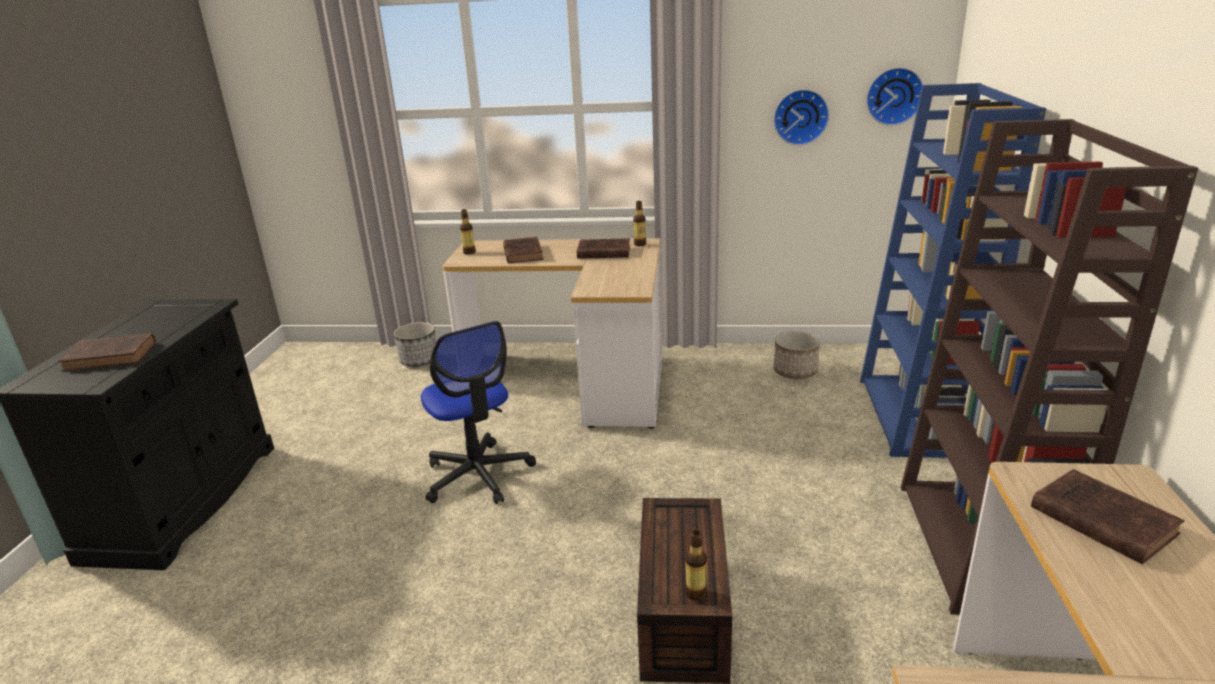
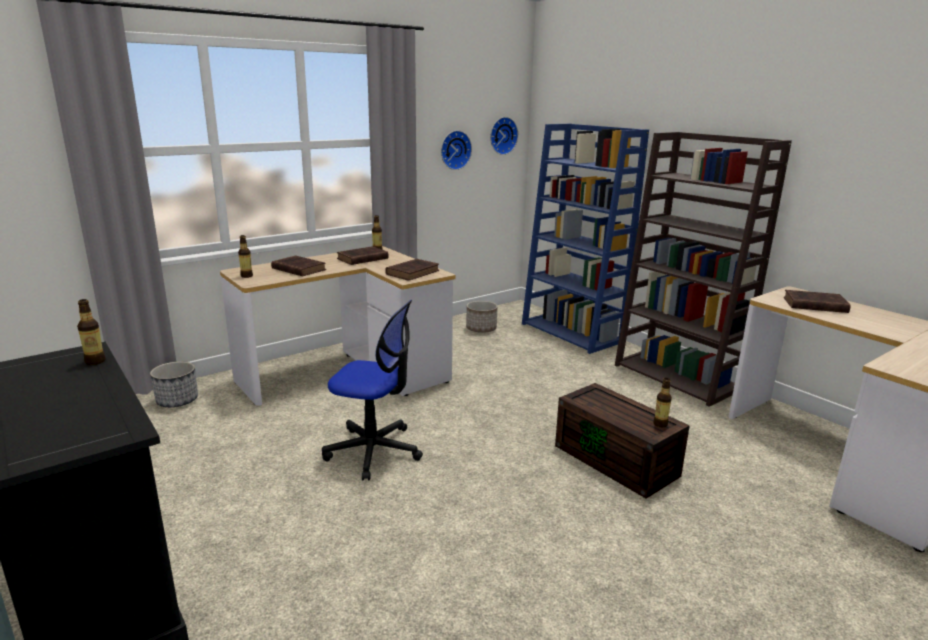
camera: 45 degrees left, 5 degrees down
(113, 356) = (78, 411): brown book -> brown book (413, 272)
(197, 316) = (95, 361): none -> bottle

